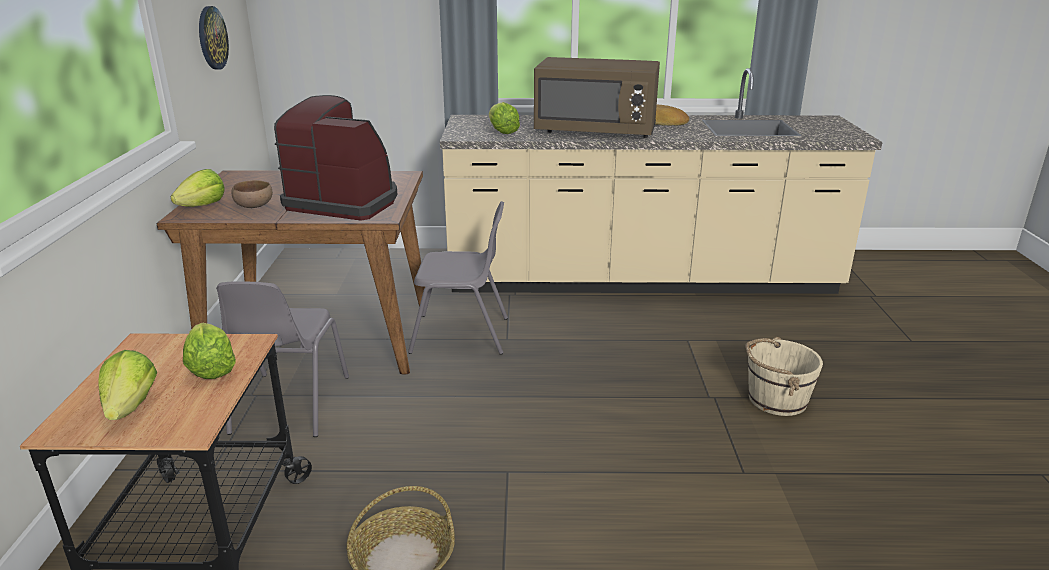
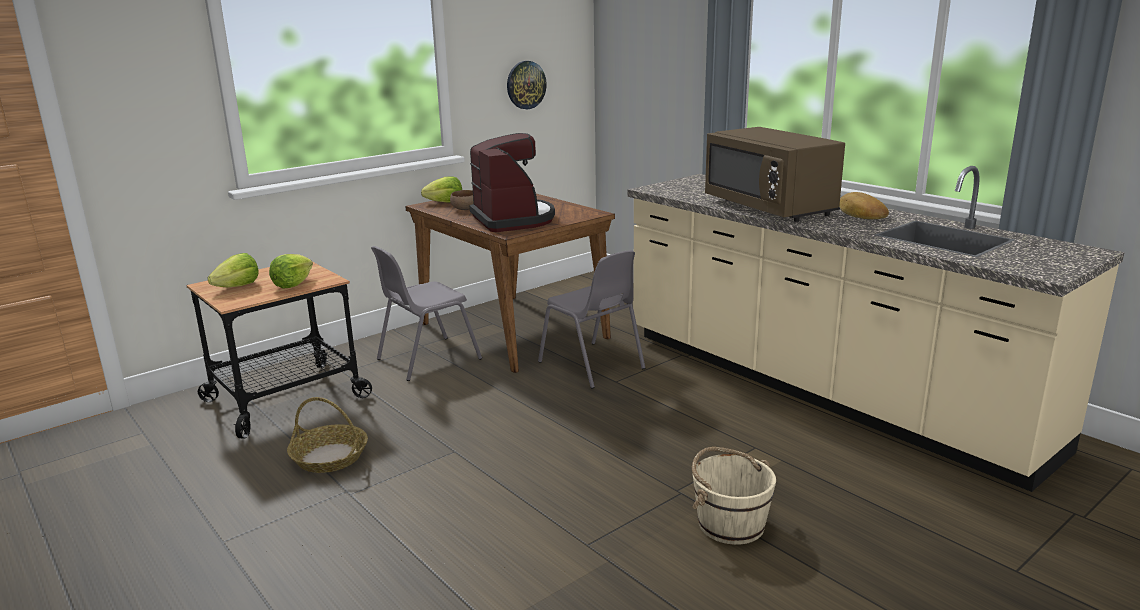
camera: 50 degrees right, 5 degrees down
(502, 131) = (692, 192): lettuce -> none

